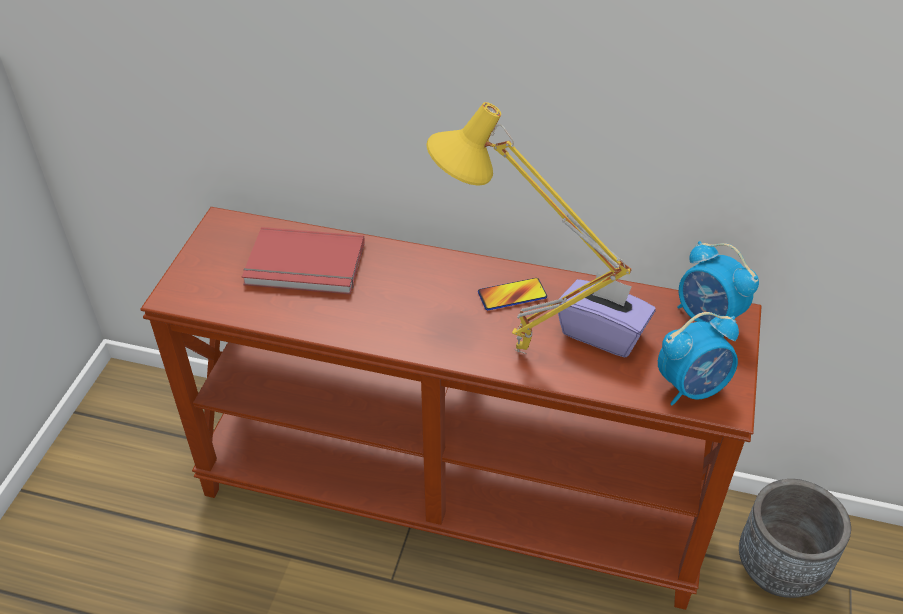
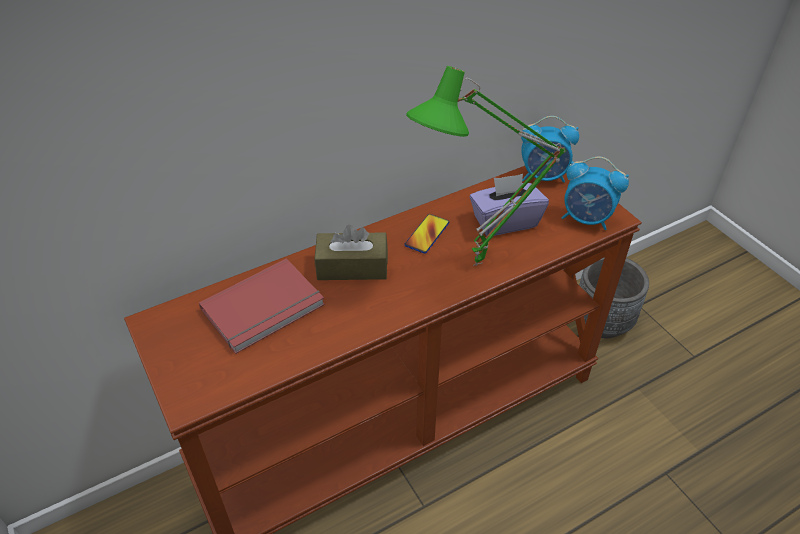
camera: 45 degrees left, 0 degrees up
(412, 279) = (352, 267): none -> brown tissue box
(518, 356) = (480, 267): yellow table lamp -> green table lamp
(692, 387) = (586, 219): alarm clock -> alarm clock turned 90 degrees clockwise

